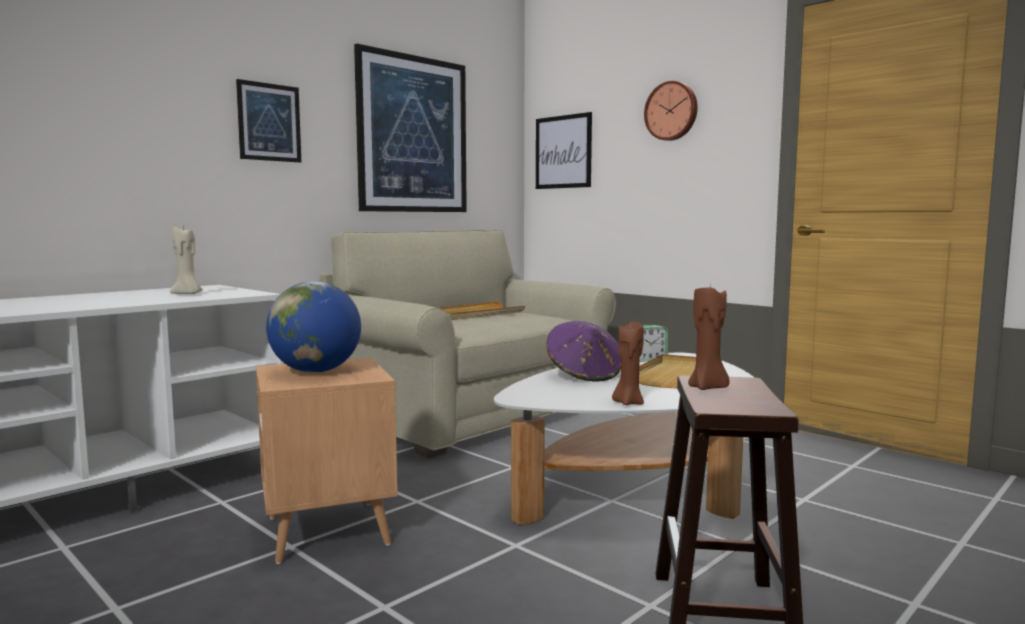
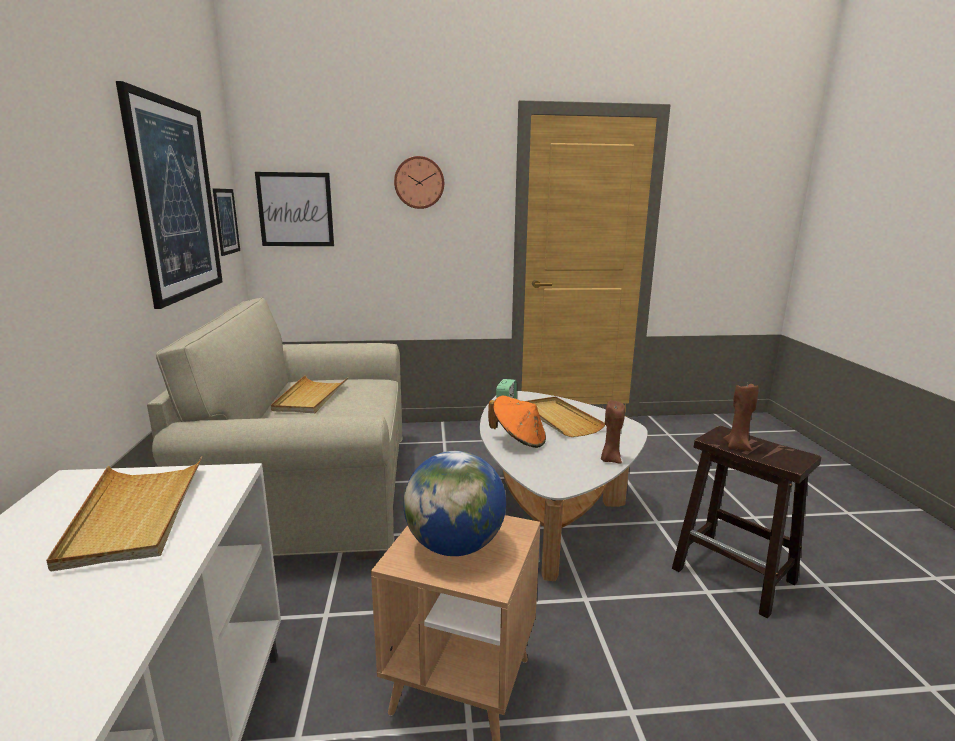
camera: 50 degrees left, 10 degrees up
(187, 294) = (135, 514): beige candle -> beige tray
(269, 122) = (59, 207): picture -> picture (226, 221)
(584, 375) = (518, 440): purple hat -> orange hat

